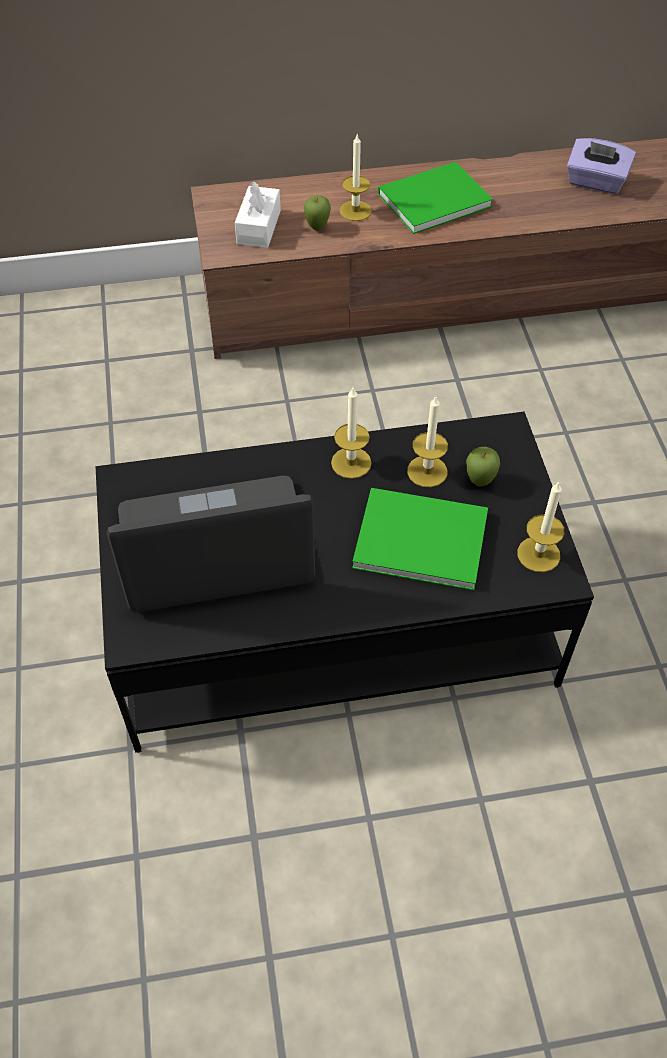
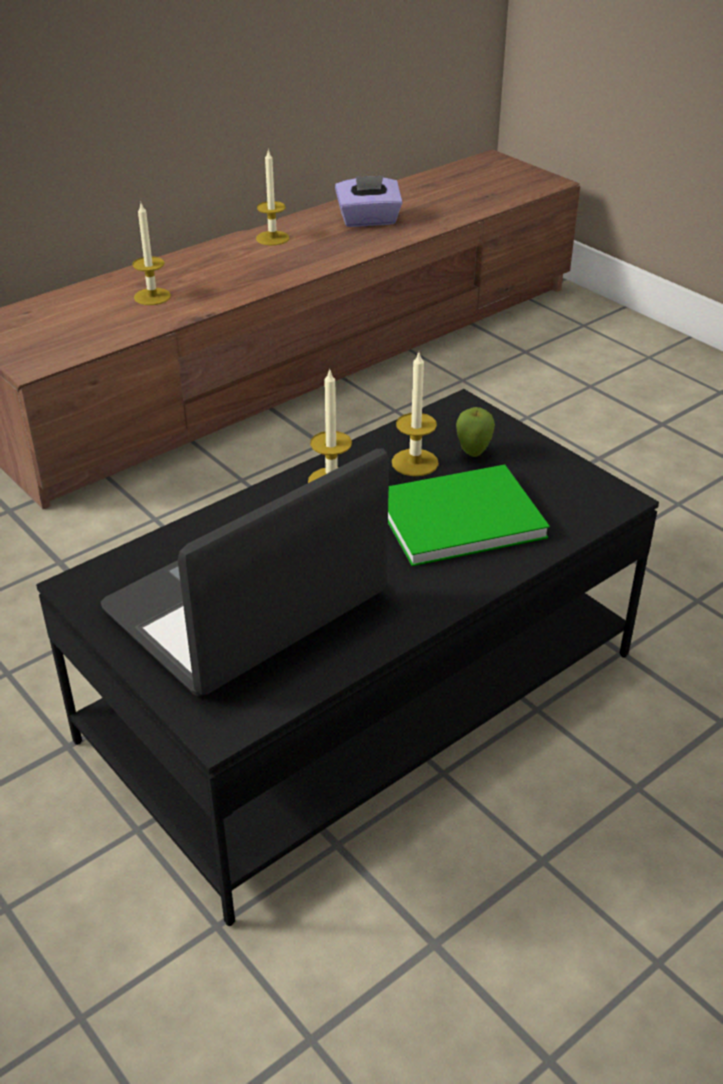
camera: 30 degrees left, 15 degrees down
(258, 227) = (56, 335): white tissue box -> none
(317, 228) = (123, 319): apple -> none
(430, 199) = (222, 270): green book -> none
(538, 554) = (580, 488): candle -> candle (272, 238)

